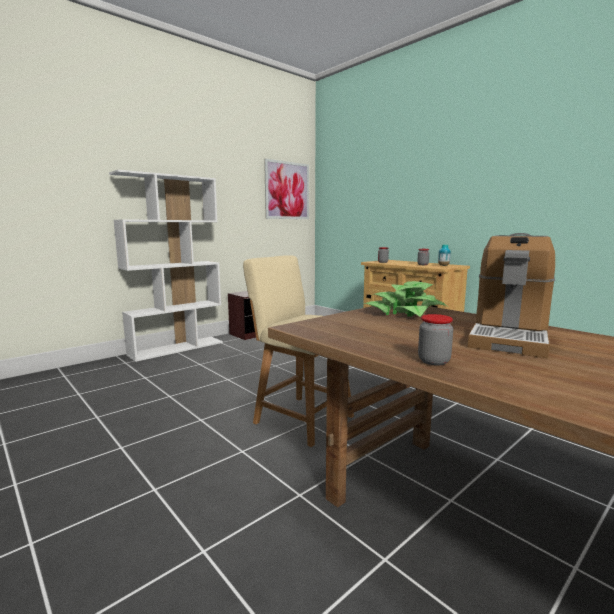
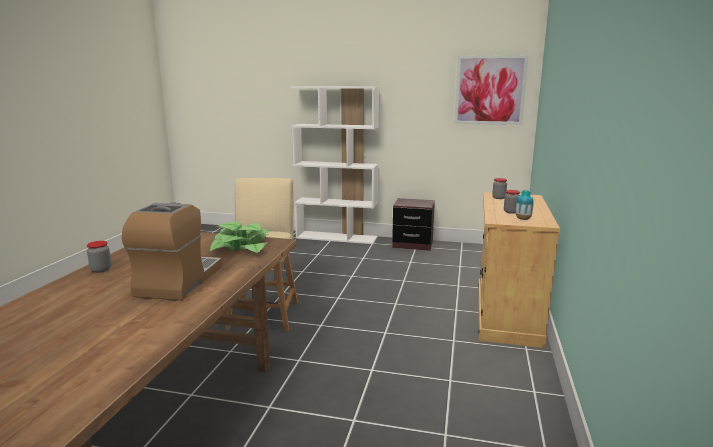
camera: 55 degrees right, 5 degrees up
(509, 337) = (179, 281): coffee machine -> coffee machine turned 105 degrees clockwise

